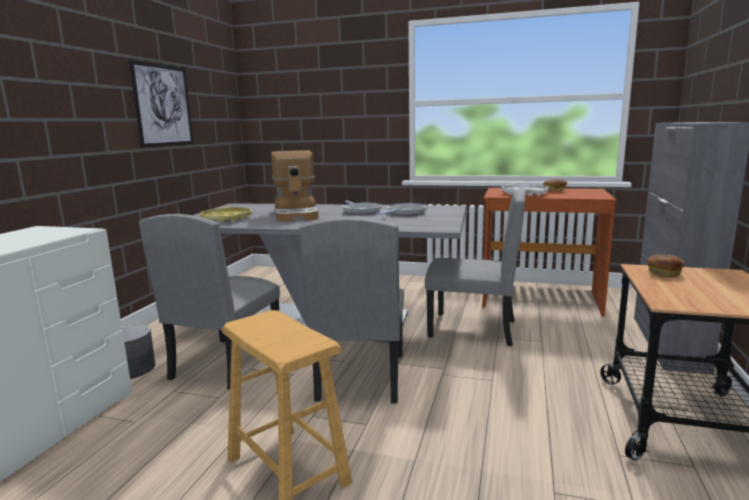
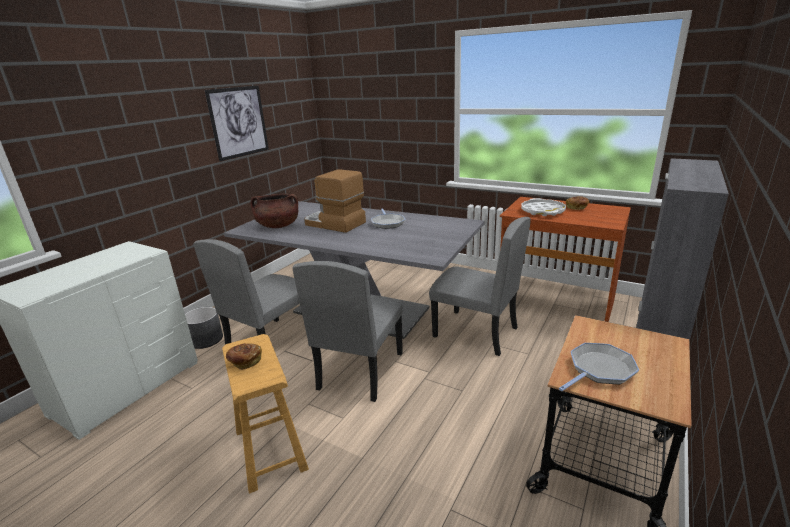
camera: 15 degrees right, 10 degrees up
(226, 219) = (278, 226): yellow tray -> brown cooking pot
(297, 214) = (334, 224): coffee machine -> coffee machine turned 120 degrees clockwise
(405, 213) = (421, 229): frying pan -> frying pan (599, 370)
(663, 273) = (603, 334): bread -> bread (245, 362)

